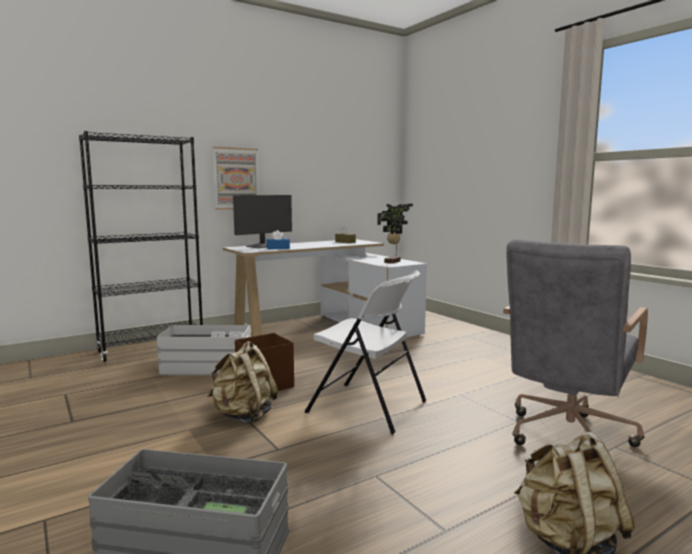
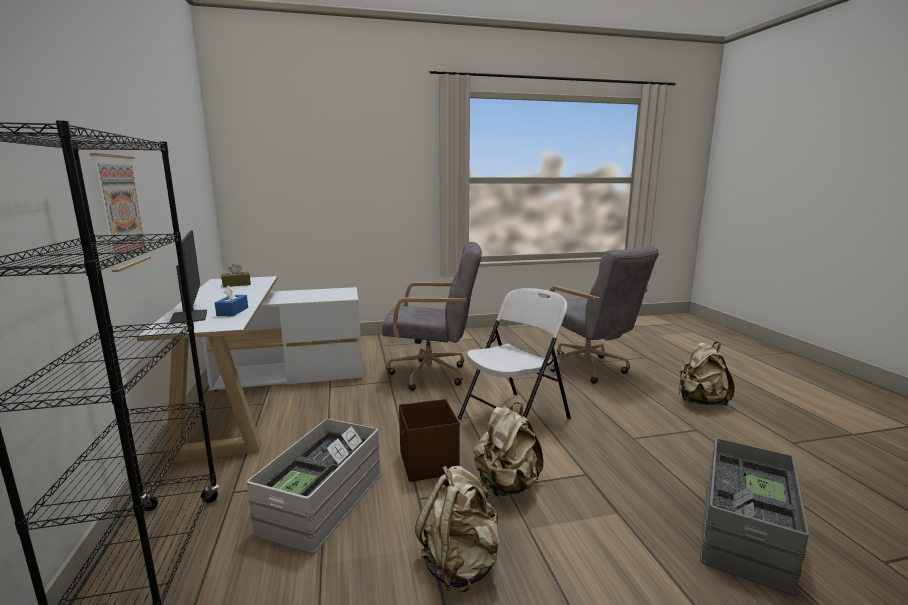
camera: 70 degrees left, 5 degrees up
(148, 412) = (460, 564): none -> beige backpack
(394, 262) = (331, 293): potted plant -> none
(426, 363) = (433, 375): none -> grey office chair

